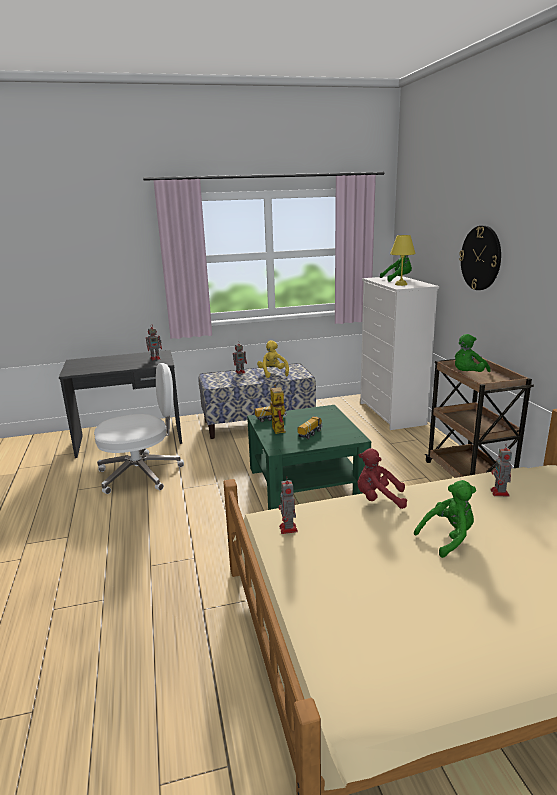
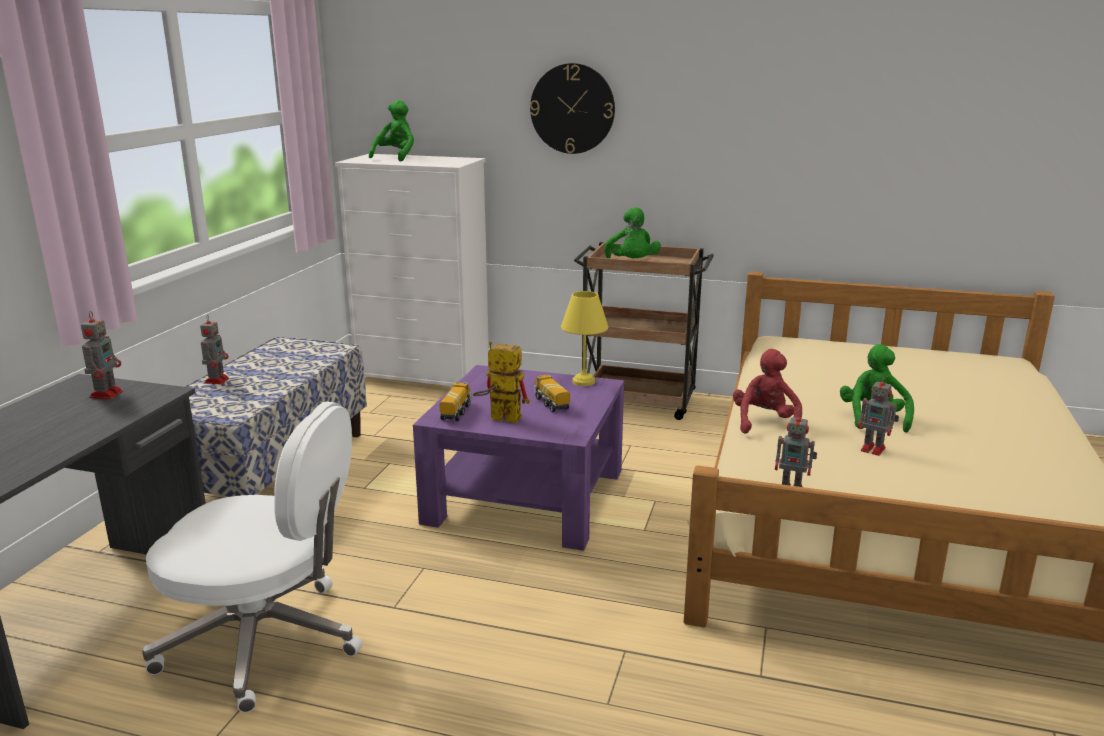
camera: 60 degrees left, 0 degrees up
(142, 473) = (265, 641): white office chair -> white office chair turned 90 degrees clockwise
(272, 373) = (280, 362): yellow plush toy -> none
(306, 483) = (526, 496): green coffee table -> purple coffee table
(378, 499) = (765, 423): red plush toy -> red plush toy turned 150 degrees clockwise
(401, 284) = (434, 162): yellow table lamp -> yellow table lamp (582, 381)
(500, 493) = (805, 371): toy robot -> toy robot (874, 449)

